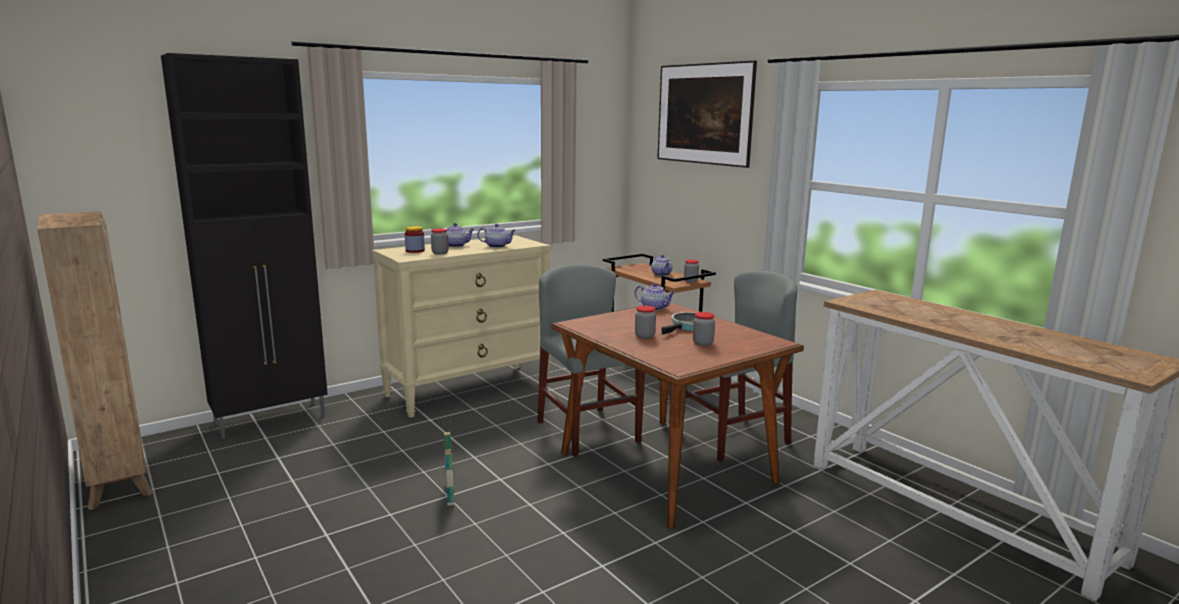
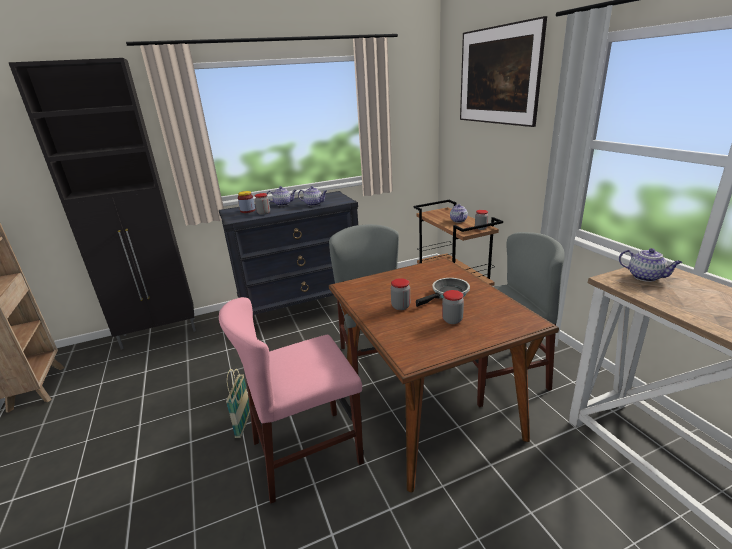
camera: 15 degrees right, 10 degrees up
(468, 389) = (303, 310): beige dresser -> black dresser
(542, 510) = (307, 452): none -> pink chair
(654, 308) = (428, 267): teapot -> teapot (646, 277)

